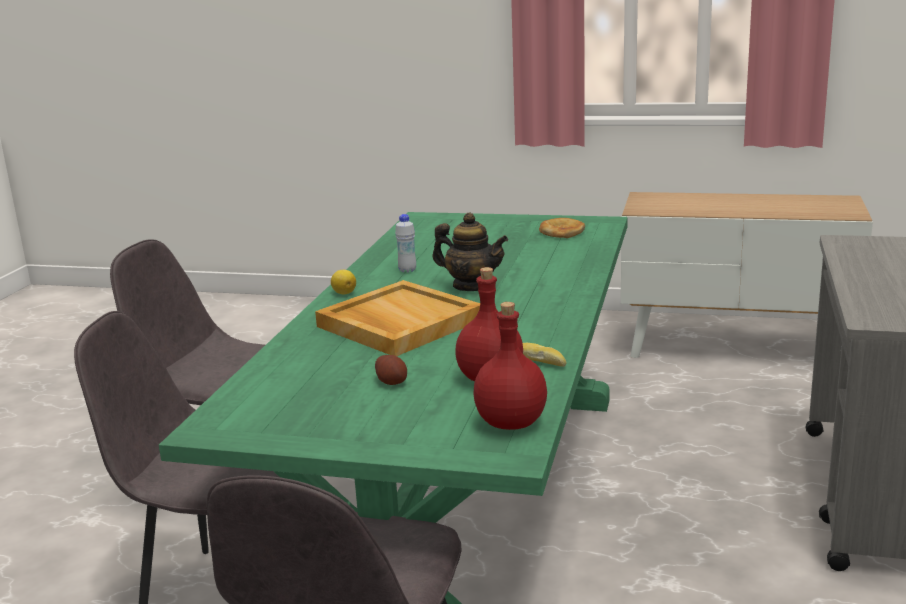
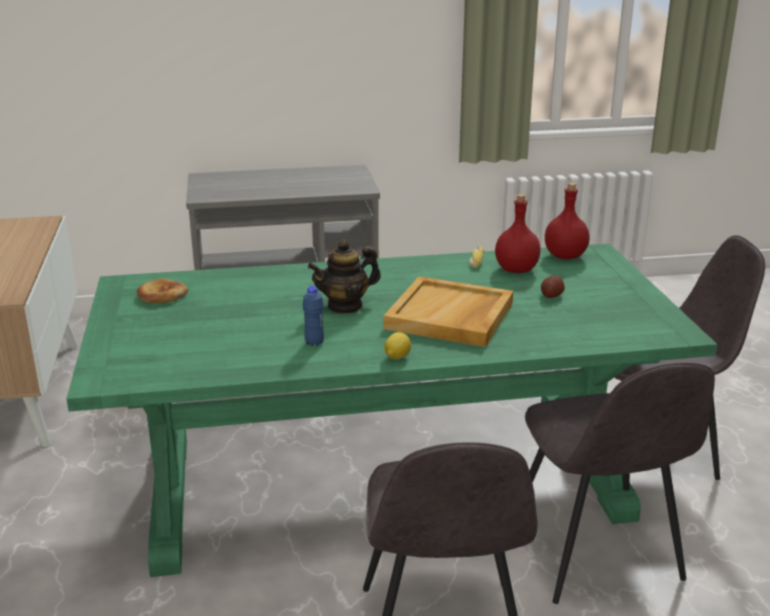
camera: 115 degrees left, 5 degrees up
(407, 270) = (314, 342): white bottle -> blue bottle
(471, 286) = (345, 306): teapot -> teapot turned 120 degrees counterclockwise

